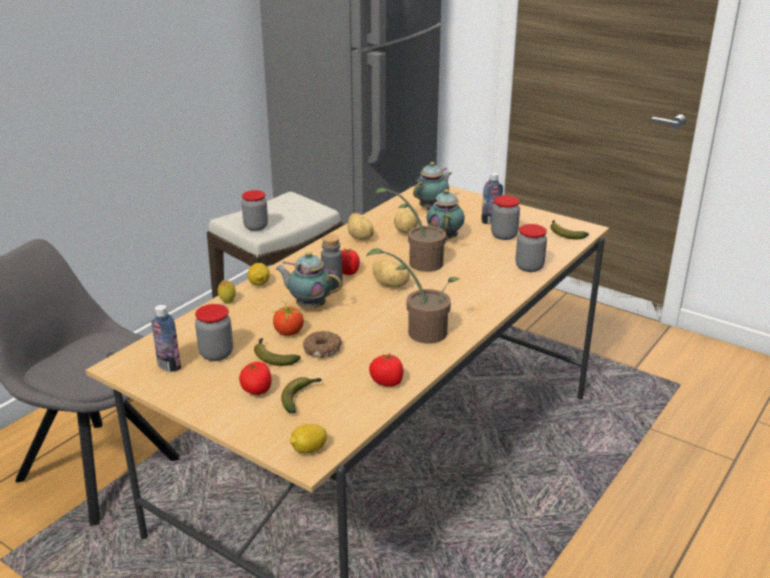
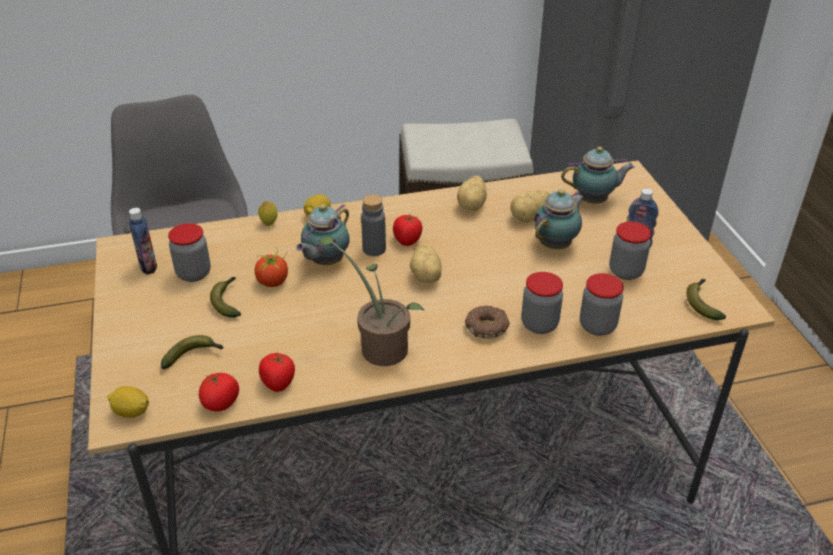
camera: 40 degrees right, 10 degrees up
(256, 227) = (431, 148): jar -> jar (539, 324)
(257, 390) = (174, 328): tomato -> tomato (221, 403)
(309, 306) = (325, 262): teapot -> teapot turned 120 degrees counterclockwise
(322, 349) = (275, 315): donut -> donut (487, 327)
(420, 263) = (488, 264): potted plant -> none

